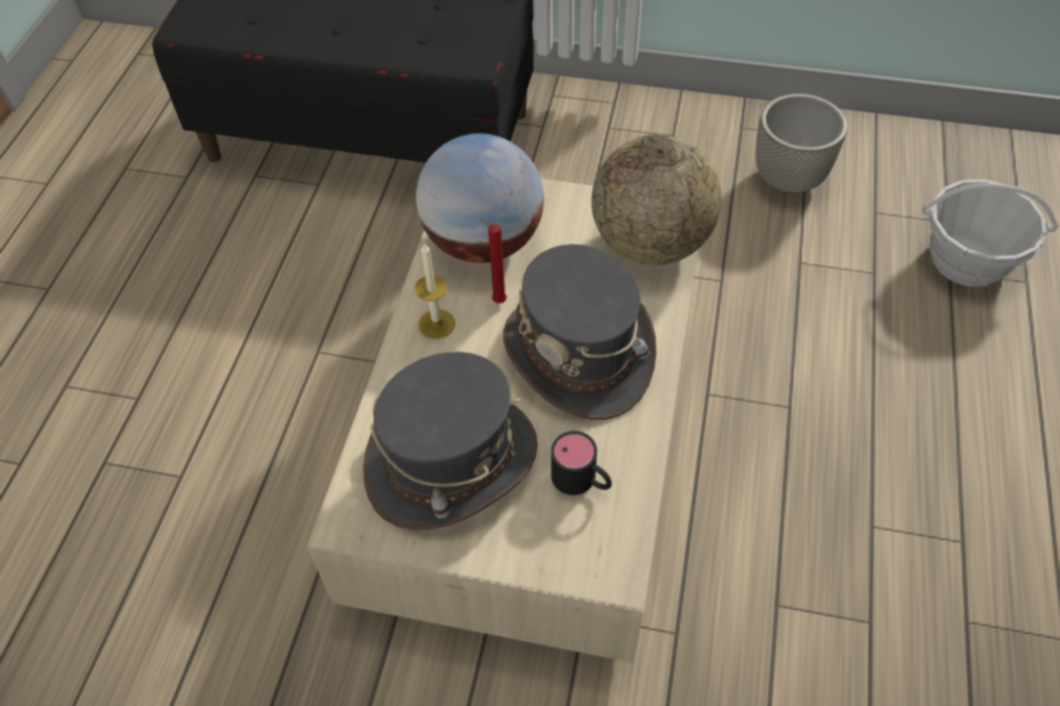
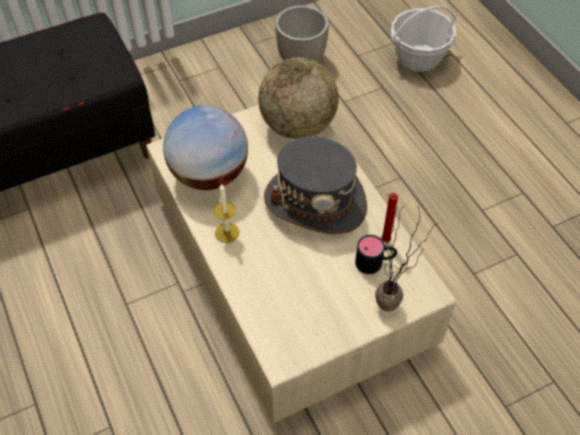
camera: 40 degrees left, 0 degrees up
(452, 462) = (304, 295): grey hat -> none
(497, 301) = (247, 201): red candle -> red candle (384, 241)
(548, 560) = (395, 309): none -> potted plant

